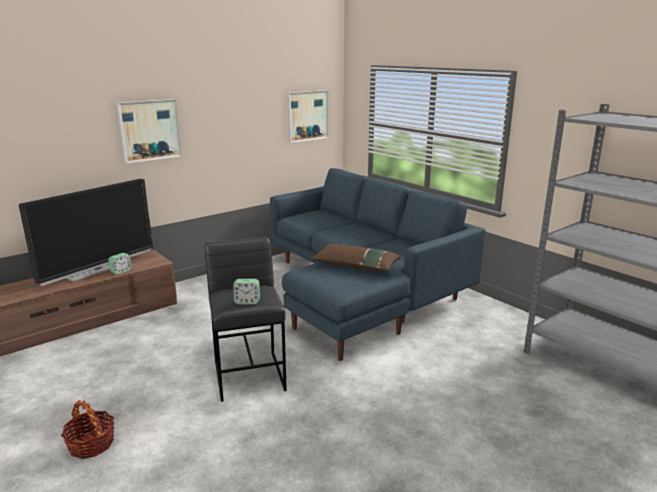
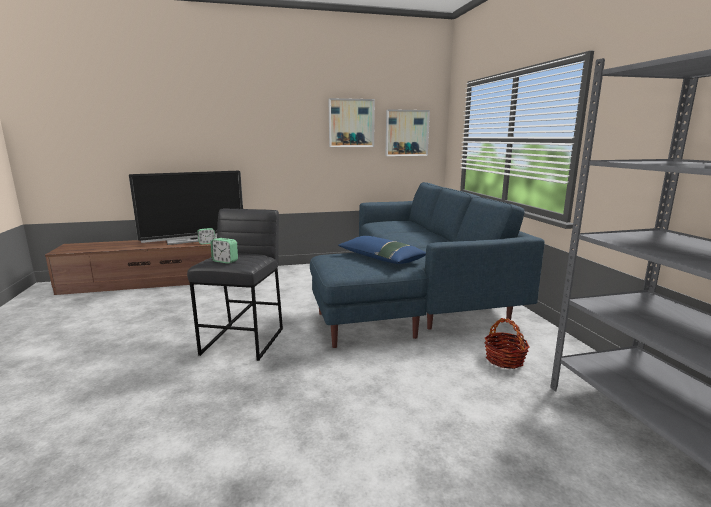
camera: 25 degrees right, 5 degrees down
(91, 444) = (75, 361): basket -> basket (504, 359)
(149, 130) = (252, 132): picture -> picture (351, 123)
(356, 266) = (380, 258): brown pillow -> blue pillow

